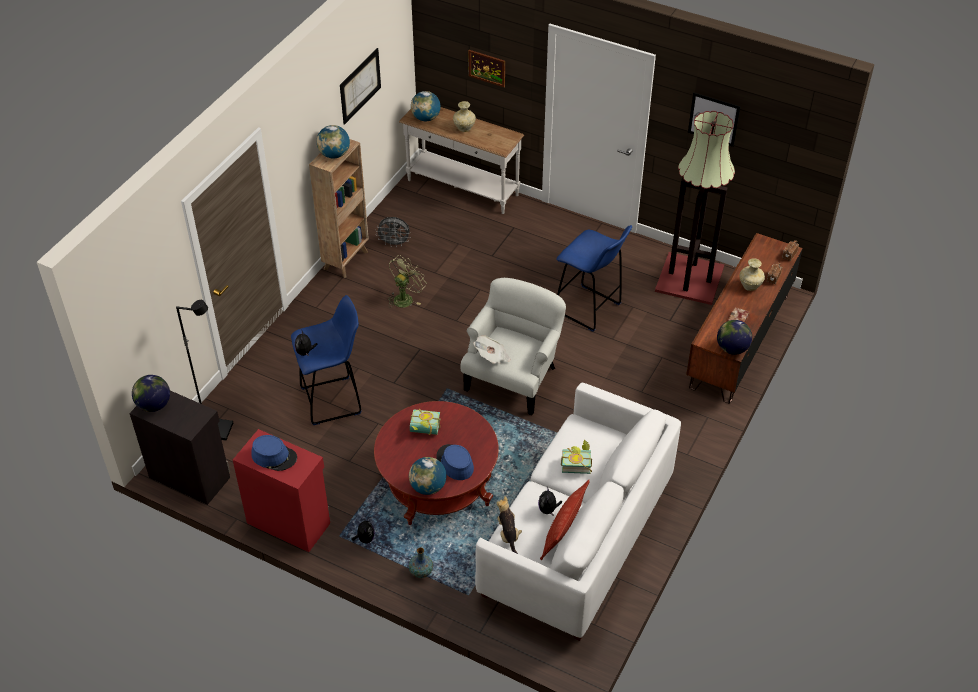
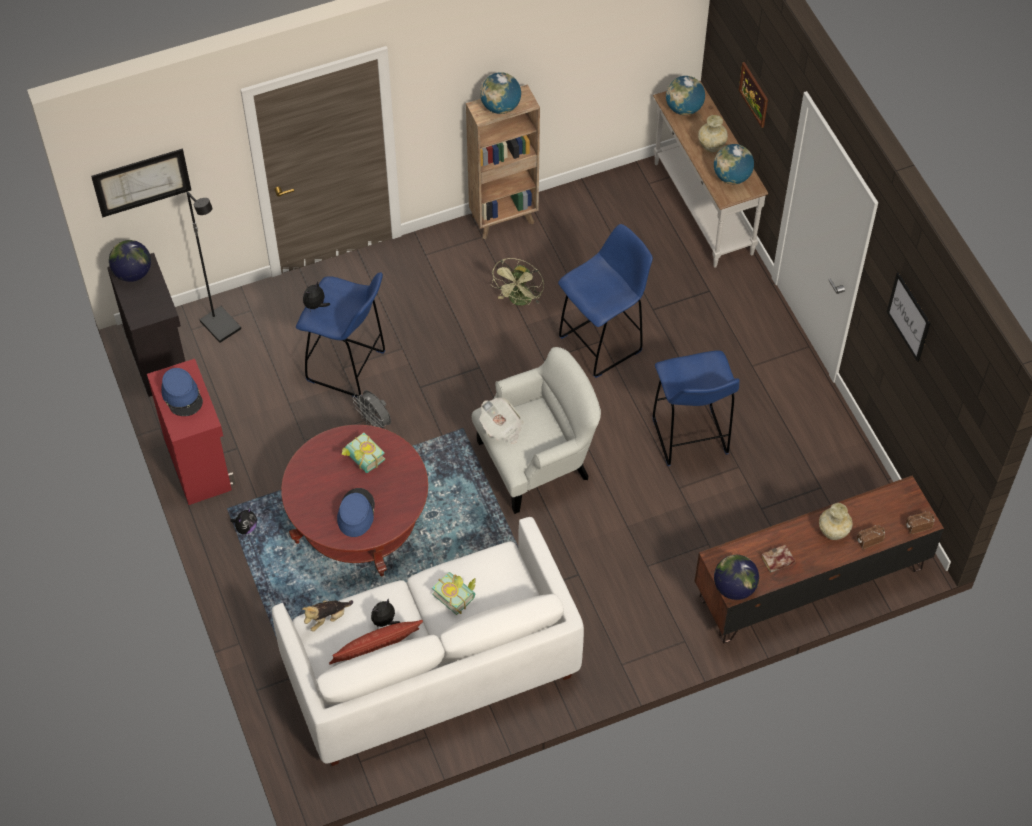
camera: 40 degrees right, 10 degrees up
(360, 86) = (585, 41): picture -> picture (141, 182)
(394, 243) = (568, 231): grey fan -> grey fan (375, 423)
(405, 298) = (519, 301): green fan -> green fan turned 120 degrees clockwise
(421, 572) = (262, 595): vase -> none
(428, 487) = (309, 520): globe -> globe (732, 177)
(482, 290) = (603, 343): none -> blue stool
(508, 534) = (327, 618): plush toy -> plush toy turned 150 degrees counterclockwise
(690, 278) = (836, 476): floor lamp -> none

